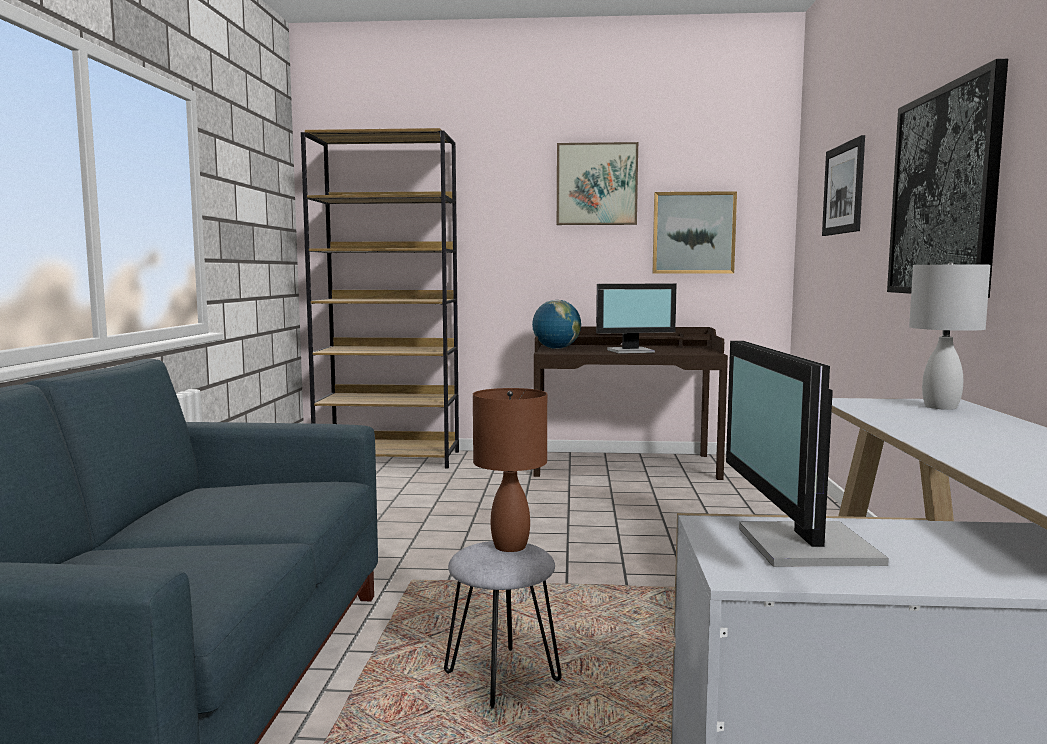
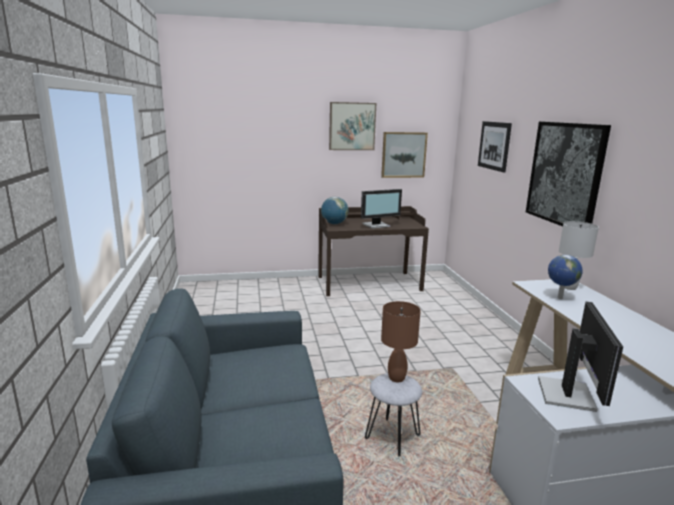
camera: 15 degrees left, 10 degrees up
(389, 458) = (237, 287): brown bookcase -> none
(802, 546) = (568, 394): monitor -> monitor turned 150 degrees counterclockwise
(899, 415) = (559, 298): none -> globe

